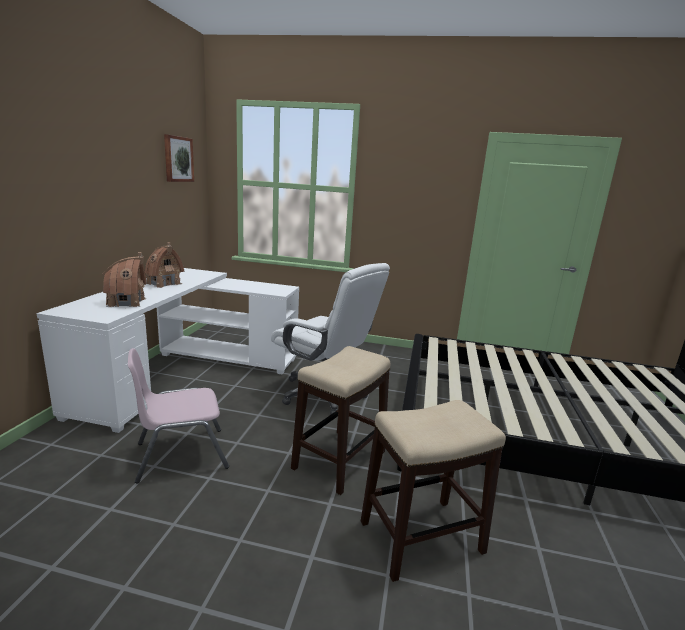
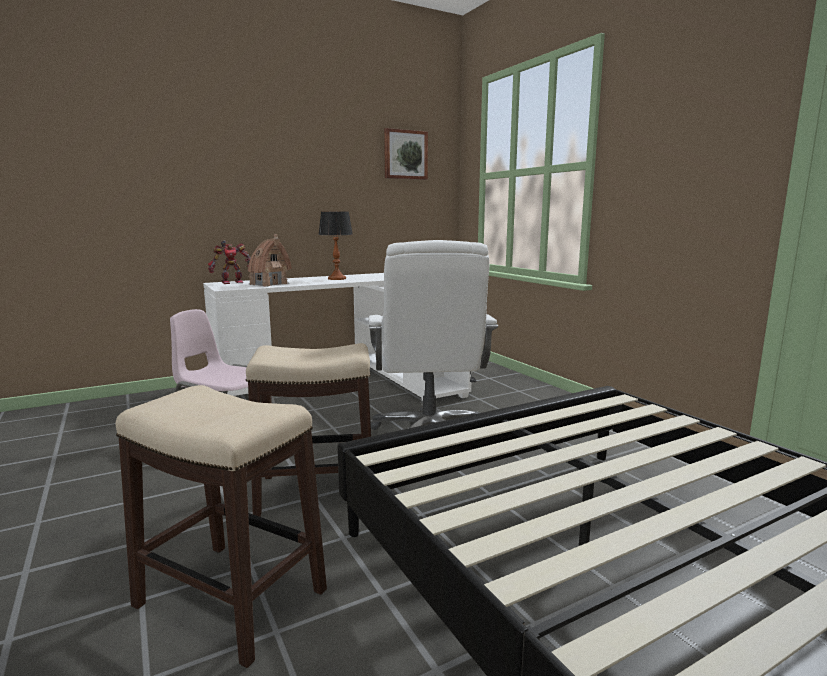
camera: 50 degrees right, 5 degrees down
(74, 307) = (232, 282): none -> toy robot
(163, 284) = (337, 279): toy house -> table lamp

